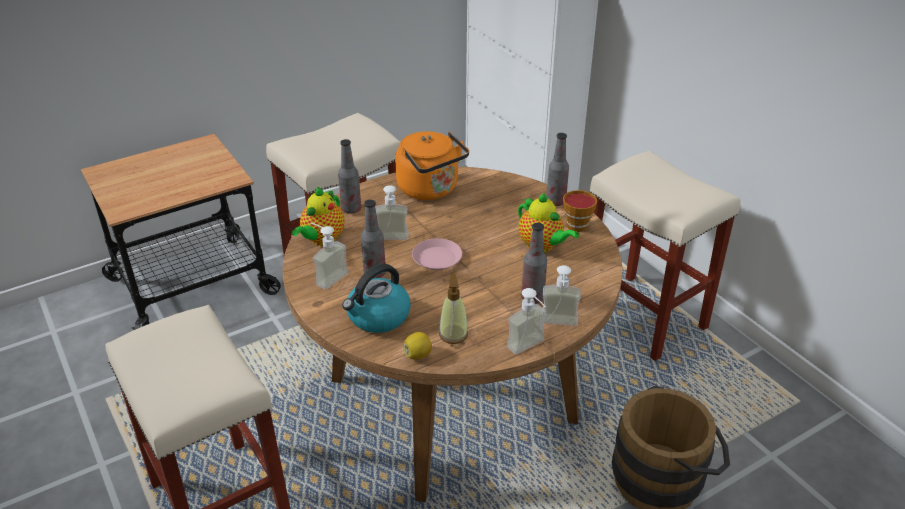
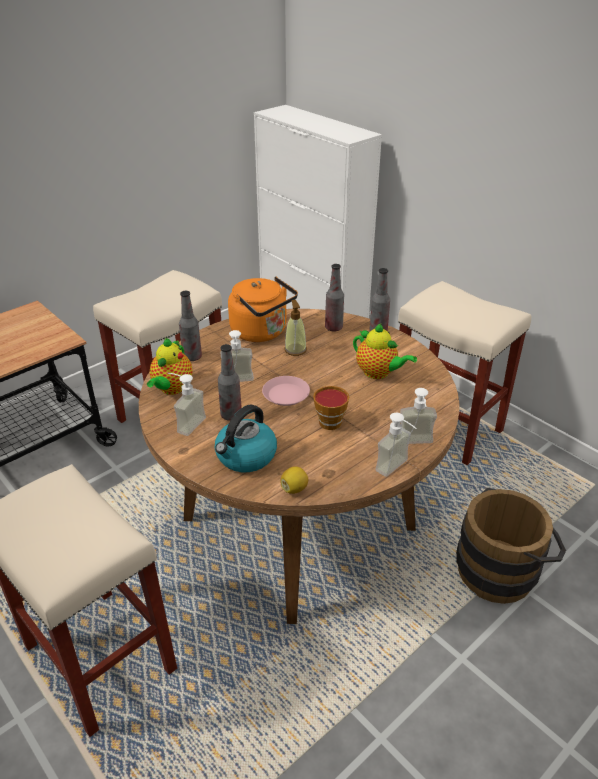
camera: 10 degrees left, 0 degrees up
(453, 334) = (322, 464): soap dispenser -> soap dispenser (295, 350)
(532, 298) = (384, 421): bottle -> bottle (333, 328)
(577, 224) = (403, 350): cup -> cup (330, 420)

